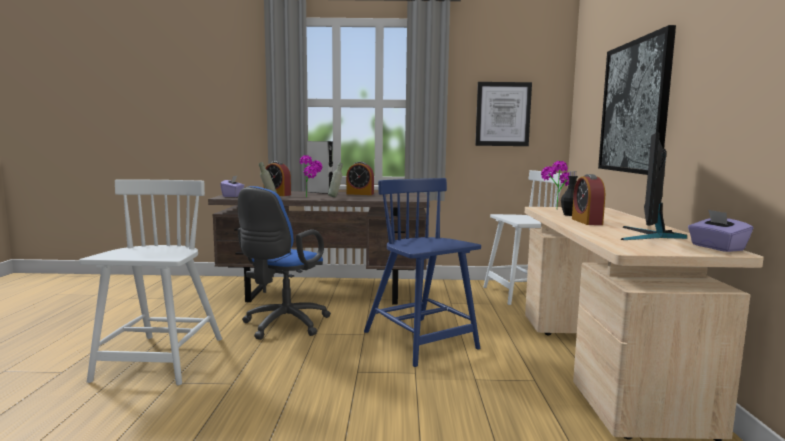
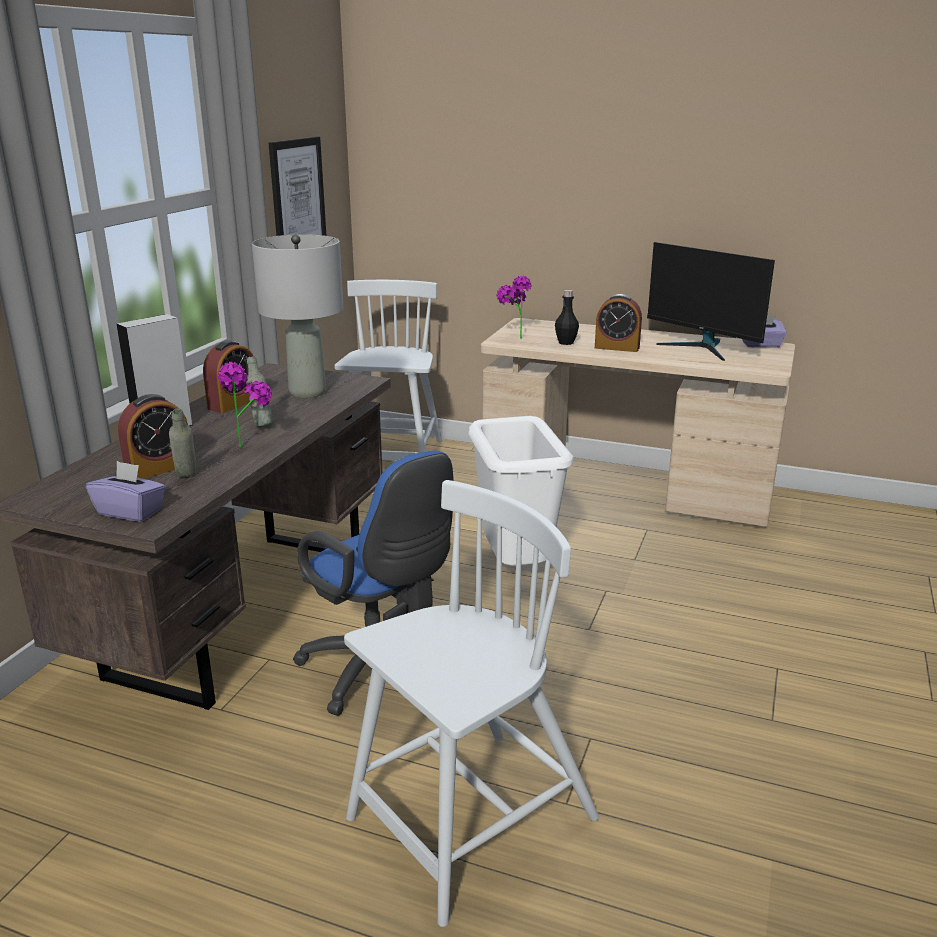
camera: 70 degrees left, 15 degrees up
(160, 360) = (469, 822): white chair -> white chair turned 120 degrees clockwise
(387, 197) = (307, 392): none -> grey table lamp
(421, 341) = (515, 567): blue chair -> white trash can
(634, 107) = (553, 195): picture -> none

